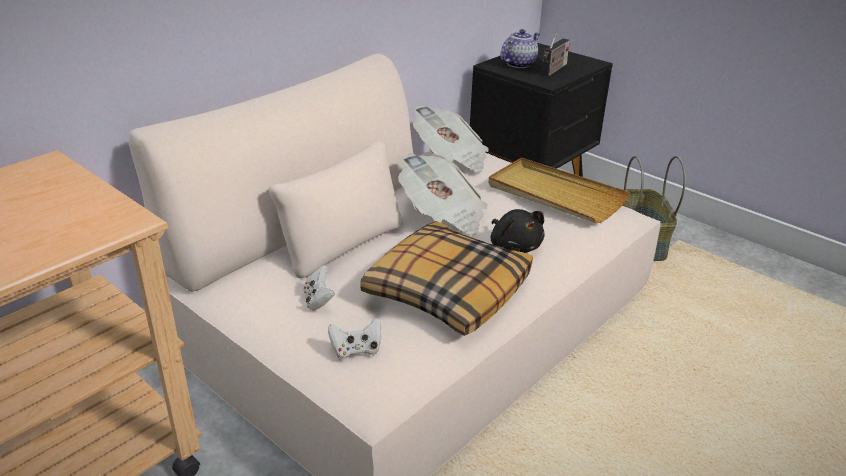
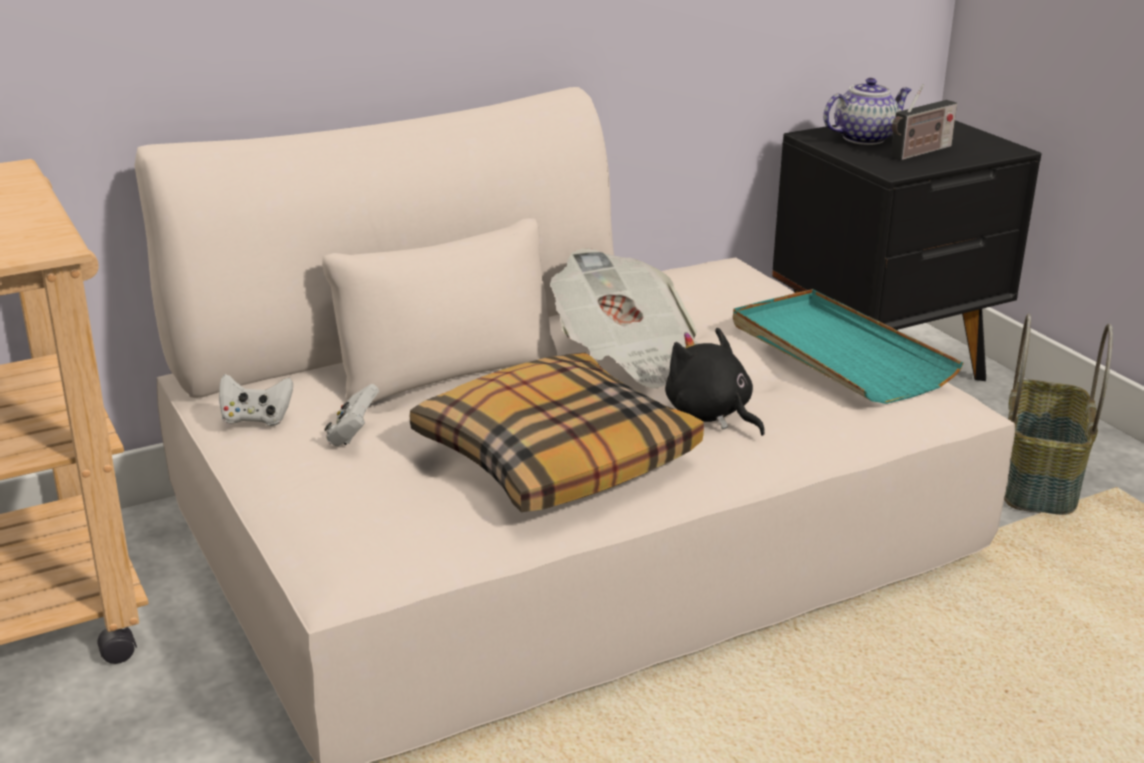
camera: 20 degrees right, 5 degrees down
(356, 350) = (360, 506): white game controller -> white game controller (256, 419)
(451, 158) = (701, 278): newspaper -> none
(514, 246) = (711, 415): black plush toy -> black plush toy turned 150 degrees clockwise
(555, 194) = (838, 353): beige tray -> turquoise tray

